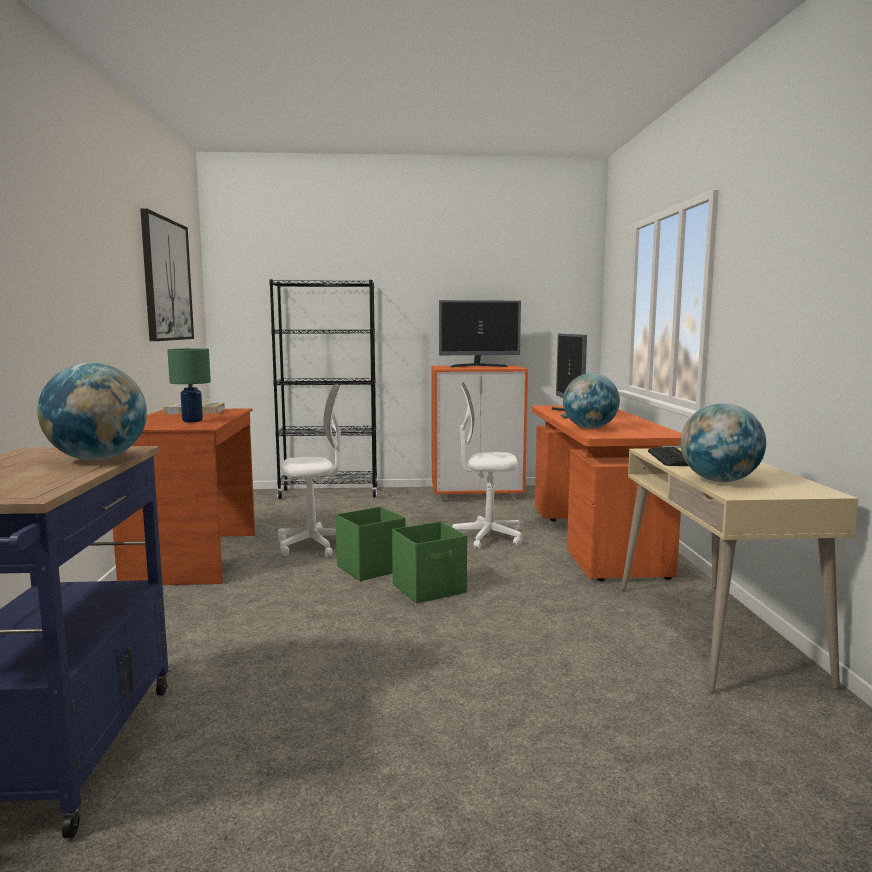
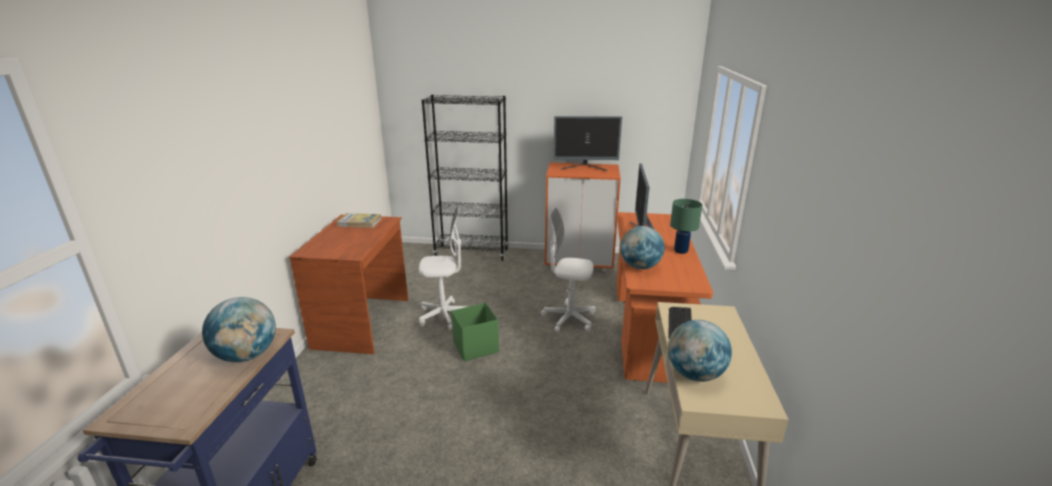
camera: 10 degrees right, 15 degrees up
(166, 280) = (340, 113): picture -> none
(191, 421) = (350, 243): green table lamp -> green table lamp (680, 251)
(430, 589) = (509, 375): green storage box -> none

